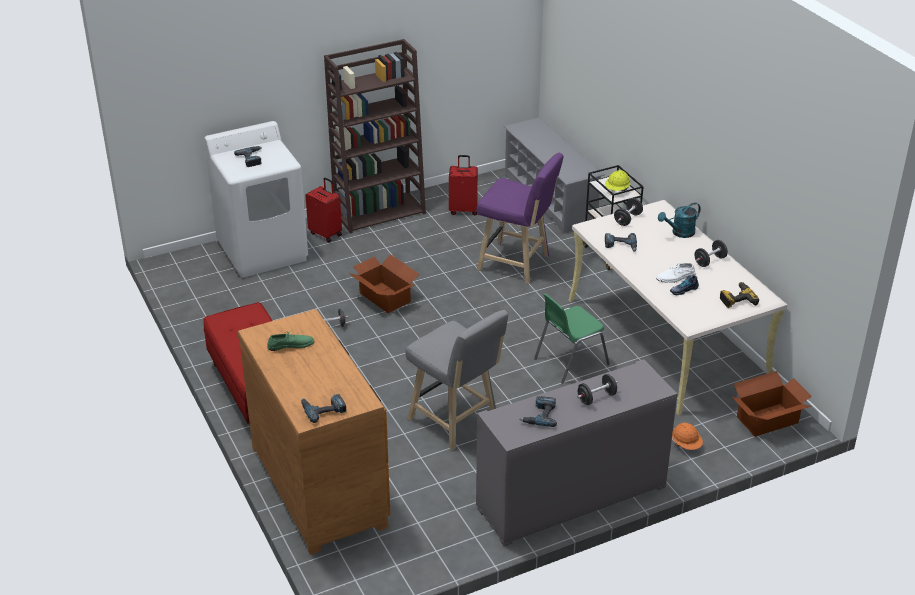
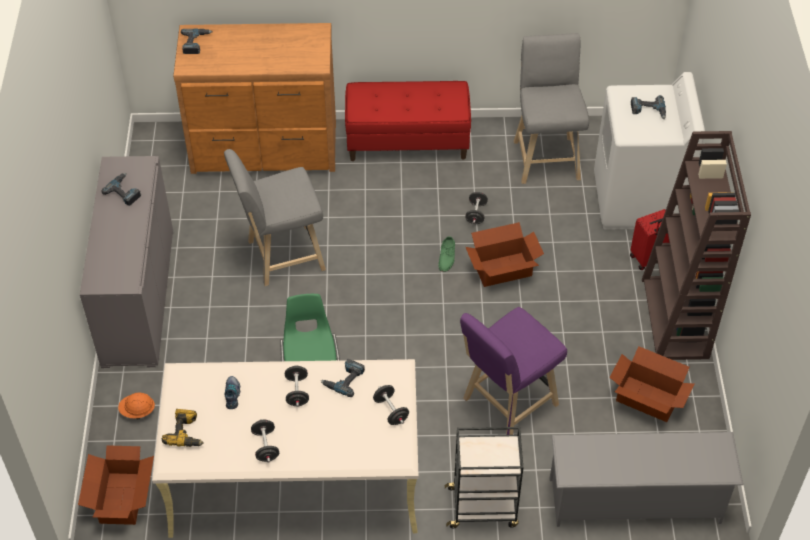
camera: 115 degrees right, 15 degrees up
(235, 307) = (546, 157): none -> grey stool
(290, 344) = (289, 46): green shoe -> green shoe (447, 257)
(463, 210) = (647, 399): red suitcase -> cardboard box
(596, 398) = (116, 236): black dumbbell -> black dumbbell (297, 392)
(617, 190) = (483, 455): yellow hard hat -> none
(675, 277) = (257, 399): white shoe -> none
(679, 233) = (335, 447): turquoise watering can -> none

